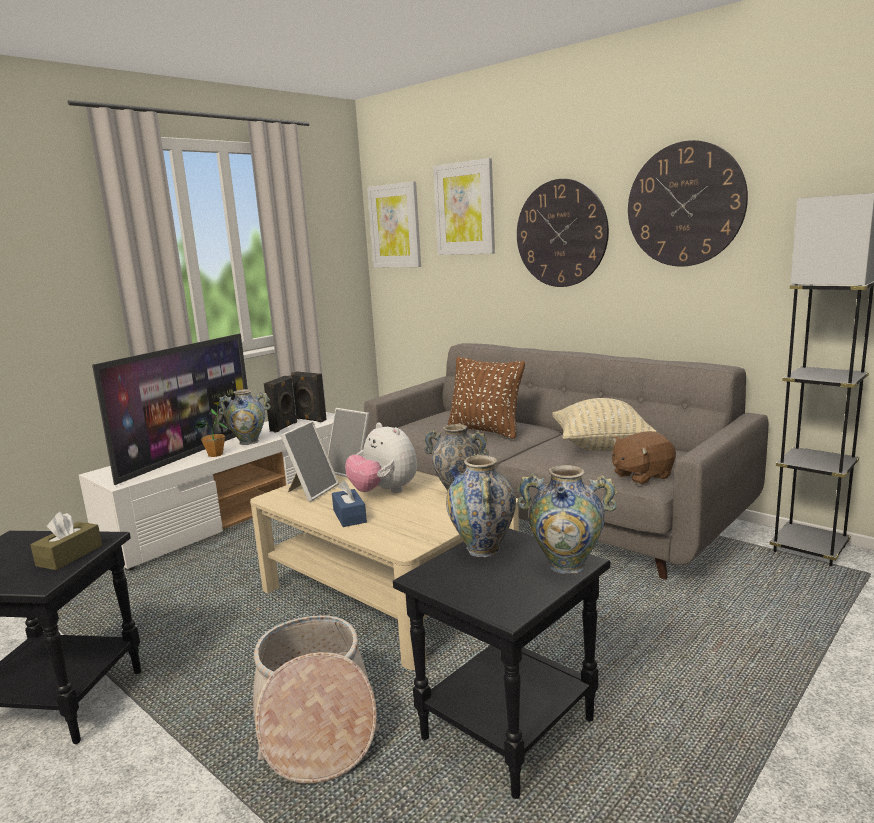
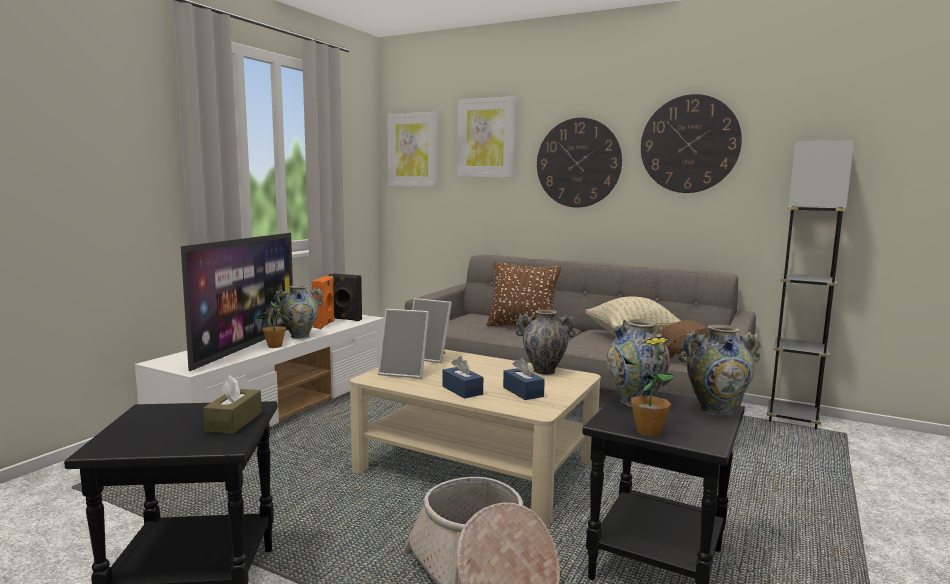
camera: 15 degrees left, 5 degrees down
(284, 427) = (325, 324): black speaker -> orange speaker
(311, 491) = (405, 372): picture frame -> picture frame turned 90 degrees clockwise
(384, 492) = (475, 372): plush toy -> none
(411, 520) = (523, 392): none -> blue tissue box
(457, 591) = (648, 431): none -> potted plant

